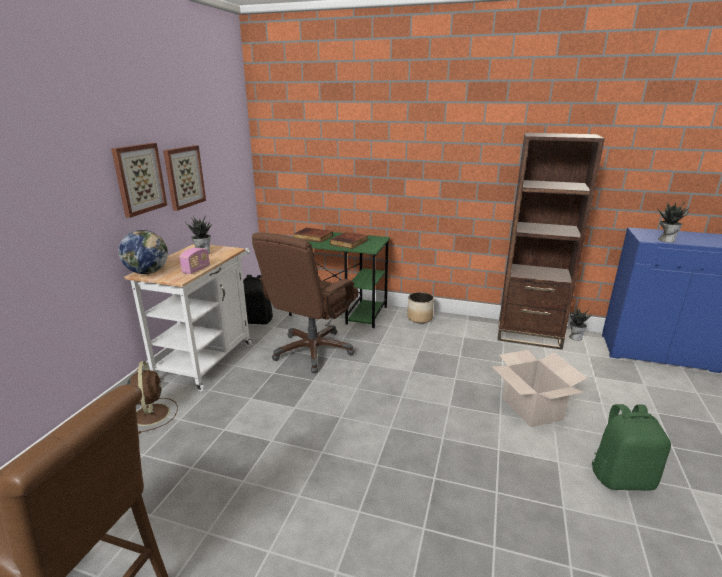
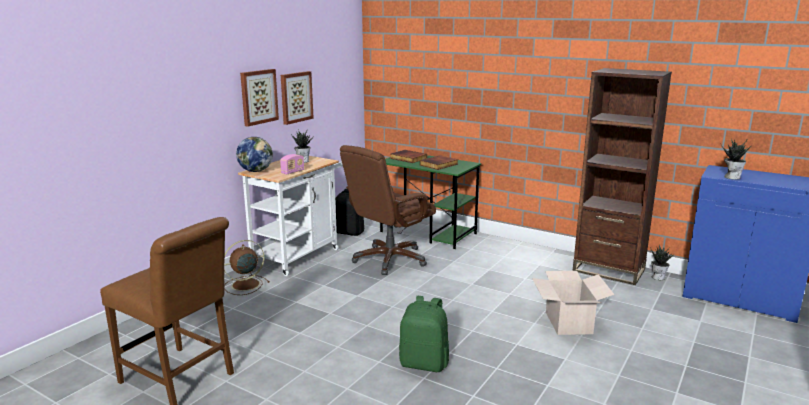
camera: 15 degrees right, 5 degrees down
(151, 413) = (244, 285): brown fan -> brown fan turned 120 degrees counterclockwise
(419, 318) = (504, 245): planter -> none
(622, 478) = (616, 376): green backpack -> green backpack (424, 363)

